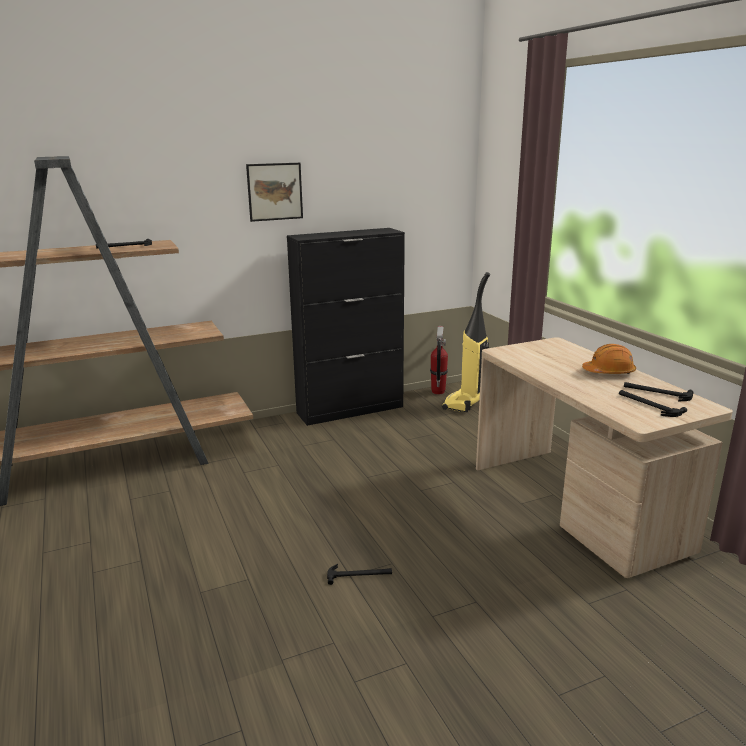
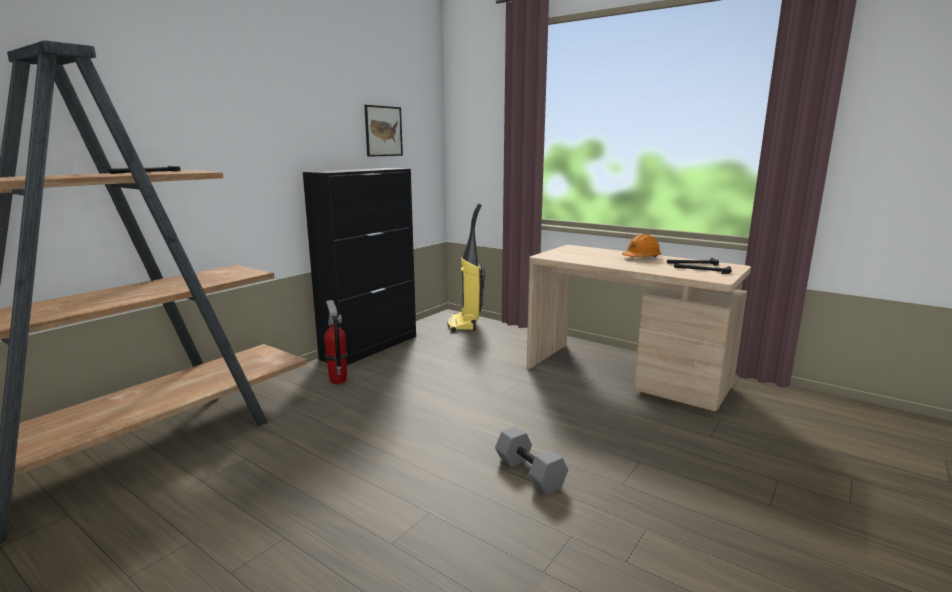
camera: 30 degrees left, 5 degrees down
(275, 191) = (288, 125): picture -> picture (383, 131)
(359, 574) = (528, 473): hammer -> grey dumbbell
(438, 391) = (433, 320): fire extinguisher -> fire extinguisher (338, 380)

